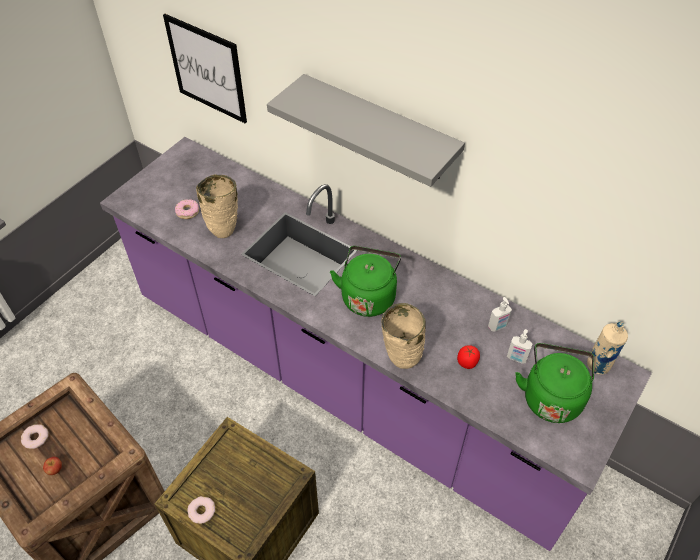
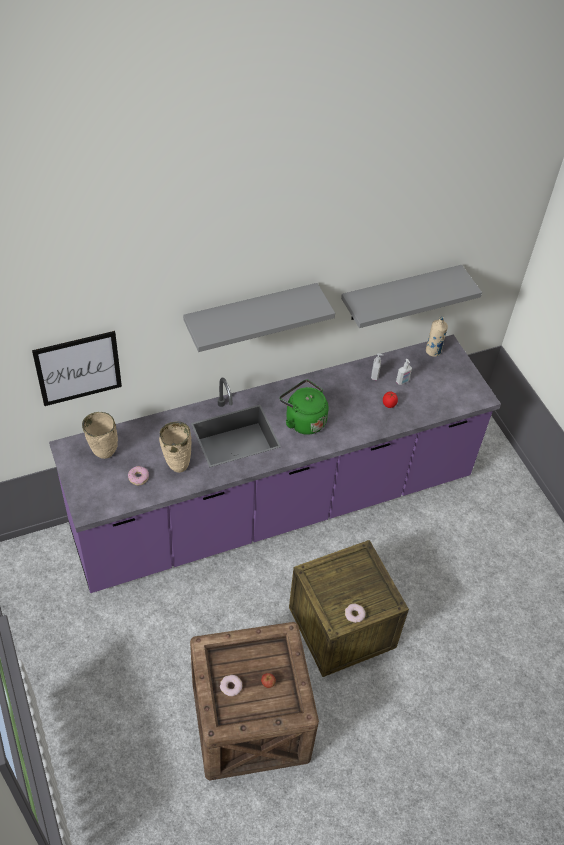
camera: 60 degrees left, 0 degrees up
(400, 360) = (363, 433): beige vase -> beige vase (103, 454)
(551, 396) = (437, 383): green kettle -> none
(583, 246) = (399, 293): none -> grey shelf

